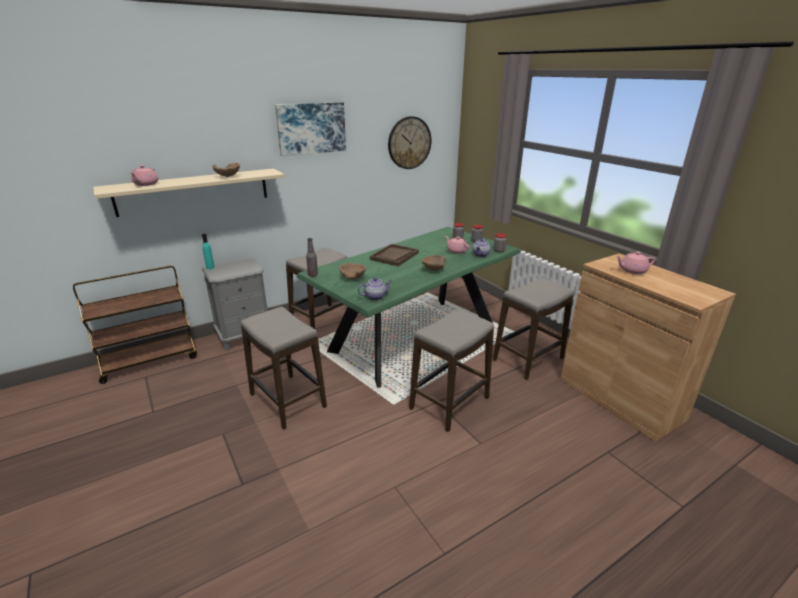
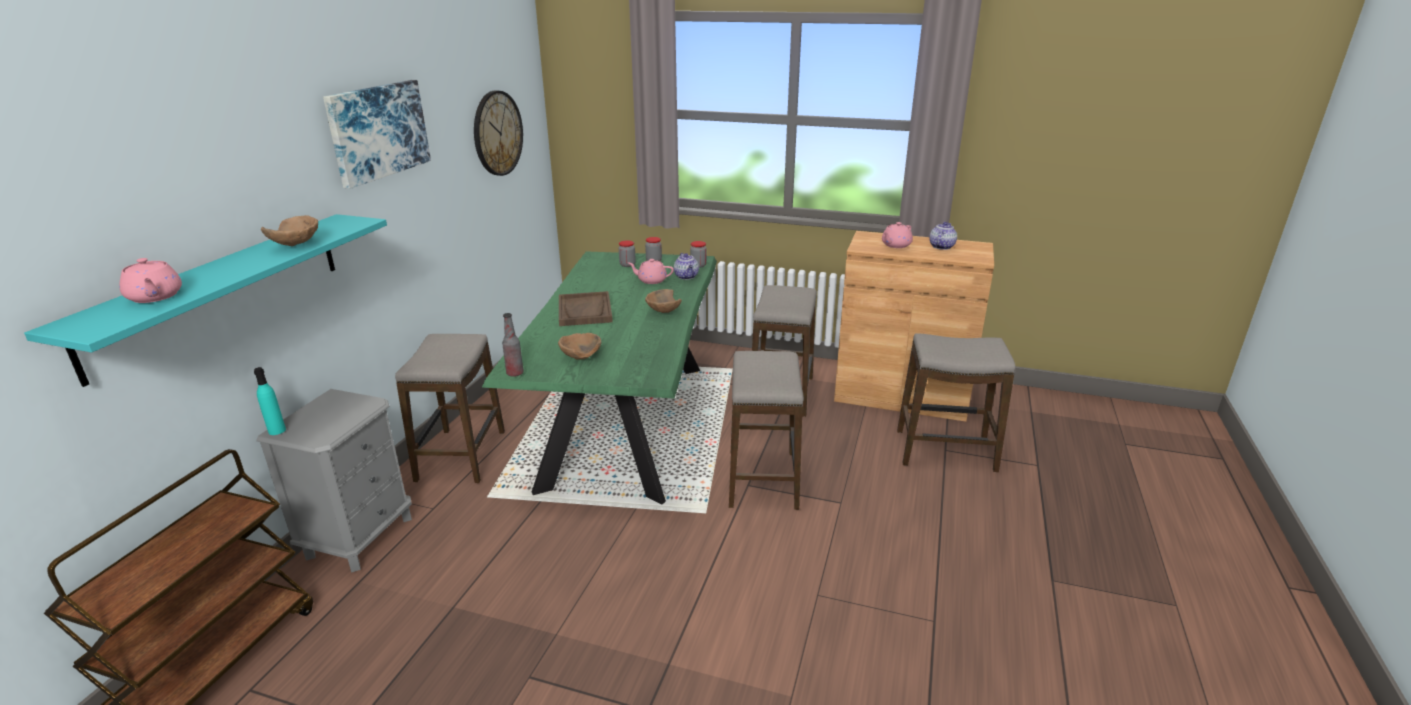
camera: 40 degrees left, 0 degrees up
(194, 191) = (219, 290): beige shelf -> turquoise shelf
(287, 401) = (565, 583): stool -> stool (945, 451)
(375, 297) = (651, 369): teapot -> teapot (941, 246)

